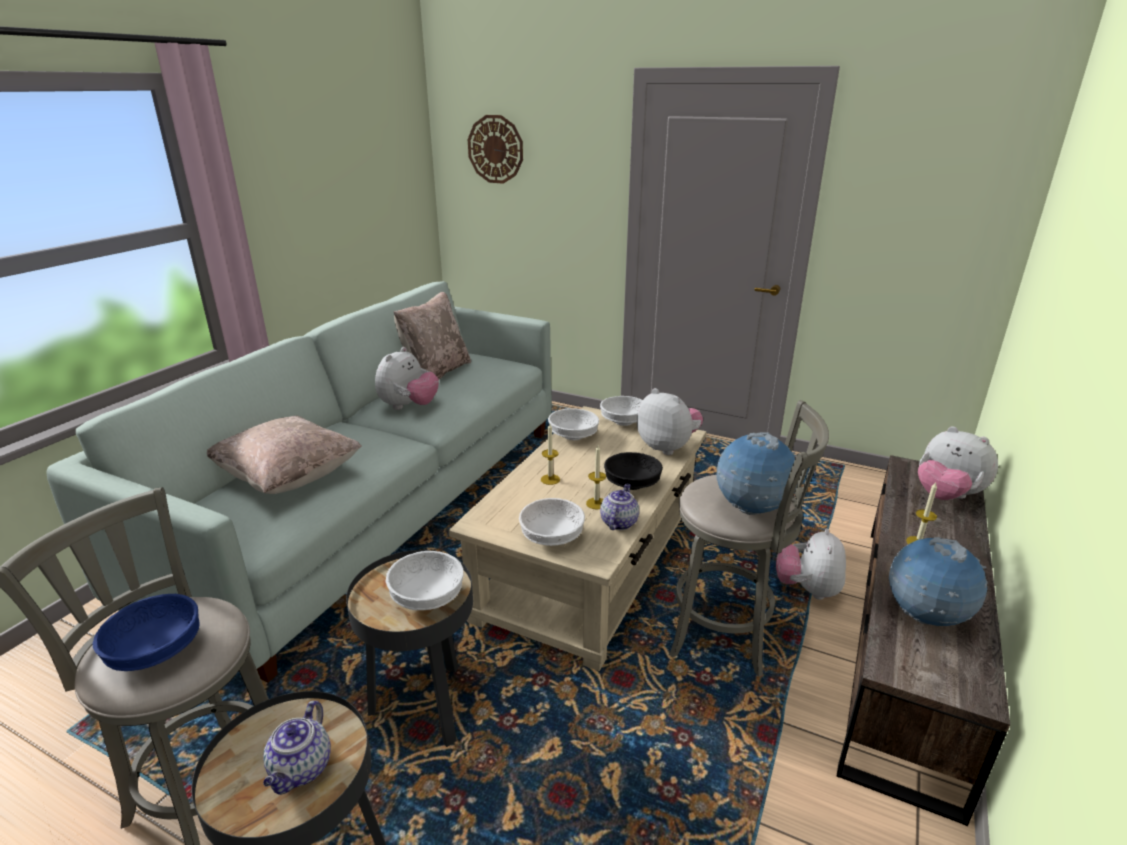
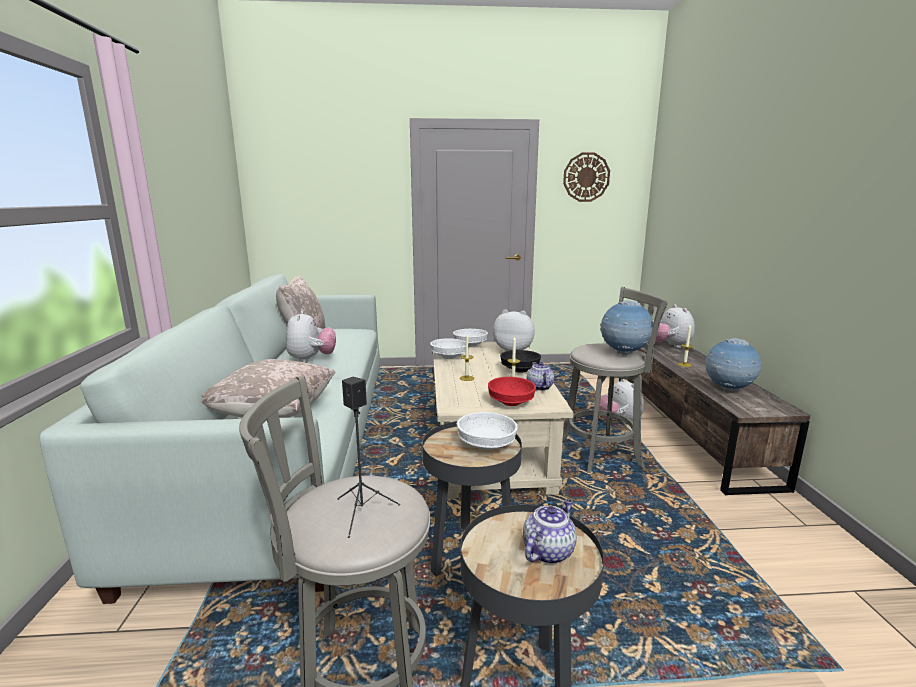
camera: 30 degrees left, 10 degrees down
(157, 650) = (363, 512): blue bowl -> black speaker
(301, 770) = (548, 551): teapot -> teapot turned 120 degrees counterclockwise
(495, 149) = (300, 176): wall clock -> wall clock (586, 177)
(551, 536) = (510, 402): white bowl -> red bowl
(946, 496) = (669, 346): plush toy -> plush toy turned 60 degrees clockwise

